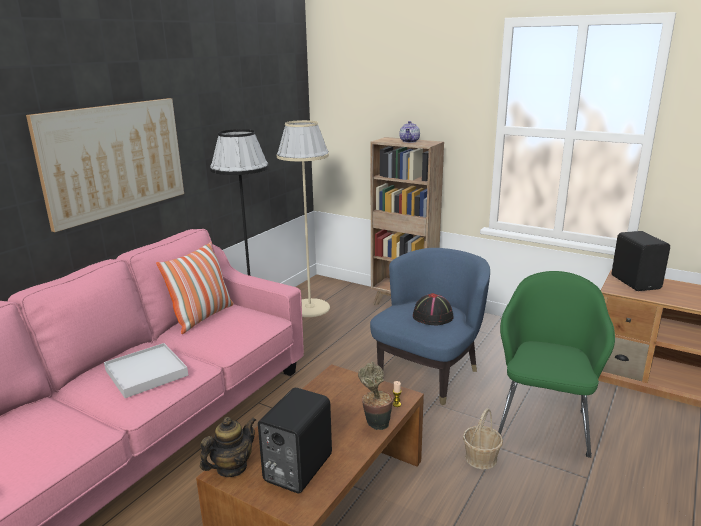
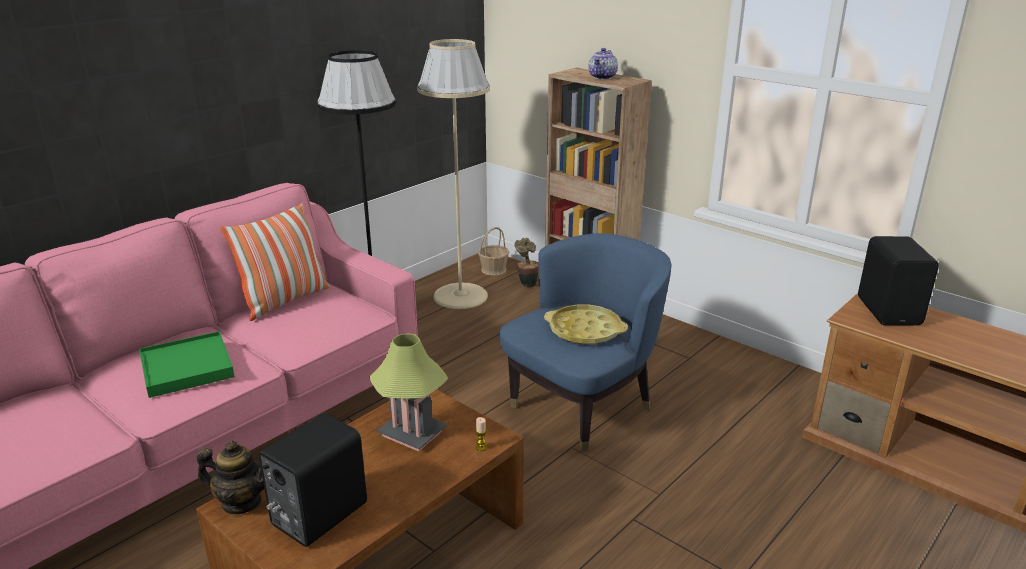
camera: 10 degrees right, 5 degrees up
(114, 159) = (179, 88): picture -> none
(146, 373) = (187, 368): white tray -> green tray
(231, 467) = (241, 502): teapot -> teapot turned 45 degrees clockwise
(340, 401) = (412, 433): none -> table lamp
(375, 423) = (442, 469): potted plant -> potted plant (527, 283)
(433, 316) = (585, 330): black hat -> yellow tray
(481, 458) = (604, 531): basket -> basket (494, 270)
(544, 421) = (714, 491): green armchair -> none

